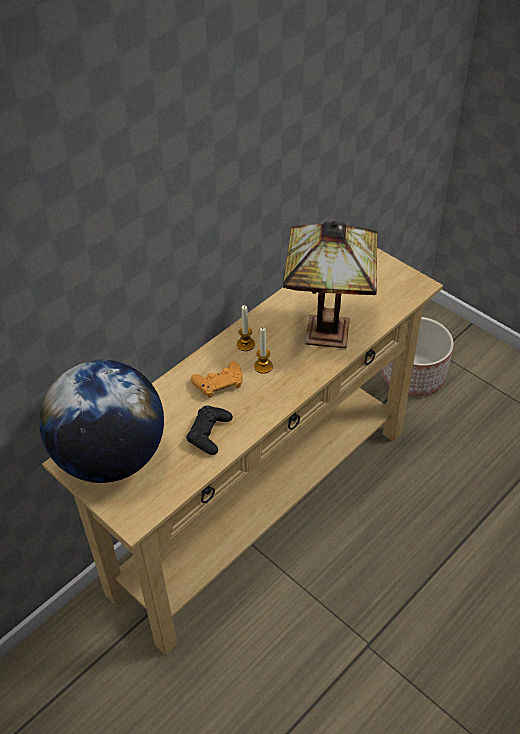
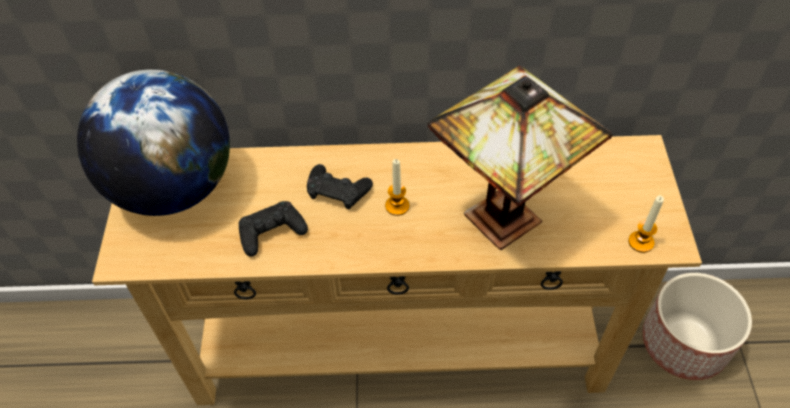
camera: 45 degrees right, 5 degrees up
(219, 383) = (338, 191): orange game controller -> black game controller
(245, 344) = (407, 171): candle -> candle (641, 242)

